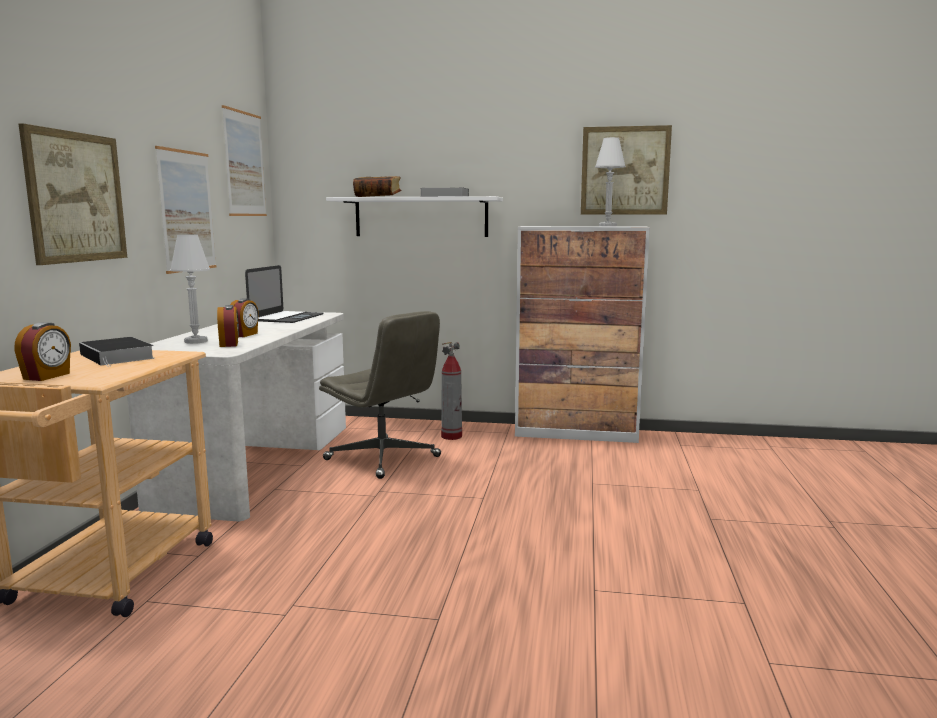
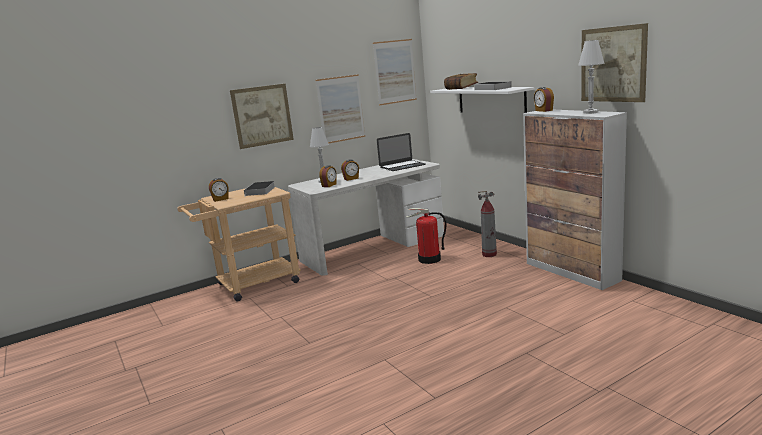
camera: 50 degrees right, 5 degrees up
(383, 458) = (429, 259): grey office chair -> fire extinguisher
(534, 226) = (543, 110): none -> alarm clock

